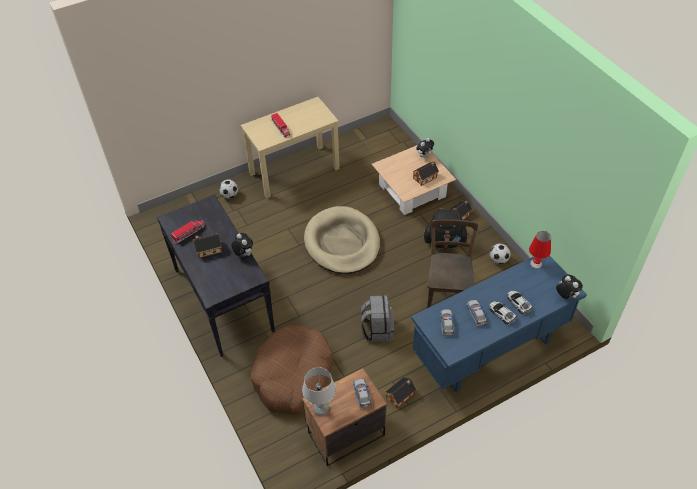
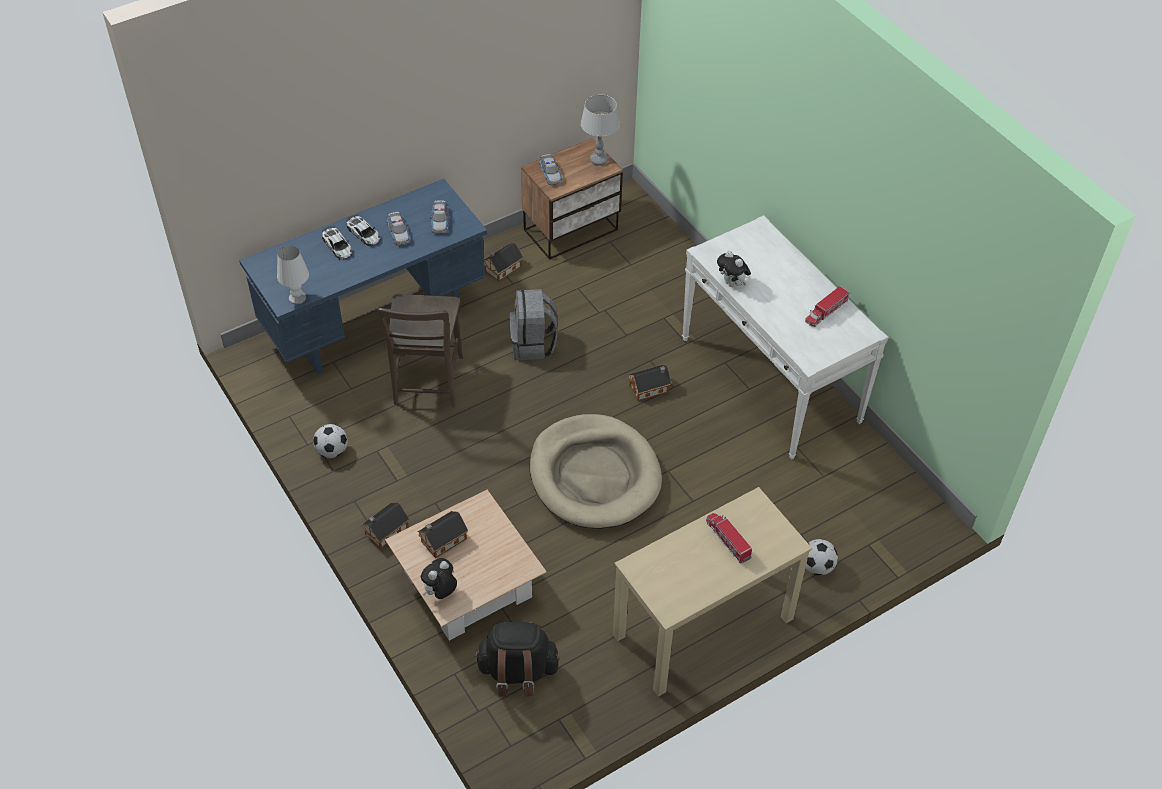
camera: 175 degrees right, 0 degrees up
(208, 249) = (788, 289): toy house -> toy house (650, 388)
(223, 300) = (770, 380): black console table -> white console table
(293, 375) = (646, 287): brown dog bed -> none
(444, 241) = (417, 481): black backpack -> black backpack (517, 672)
(536, 263) = (297, 297): red table lamp -> white table lamp
(565, 295) = (269, 256): plush toy -> none

